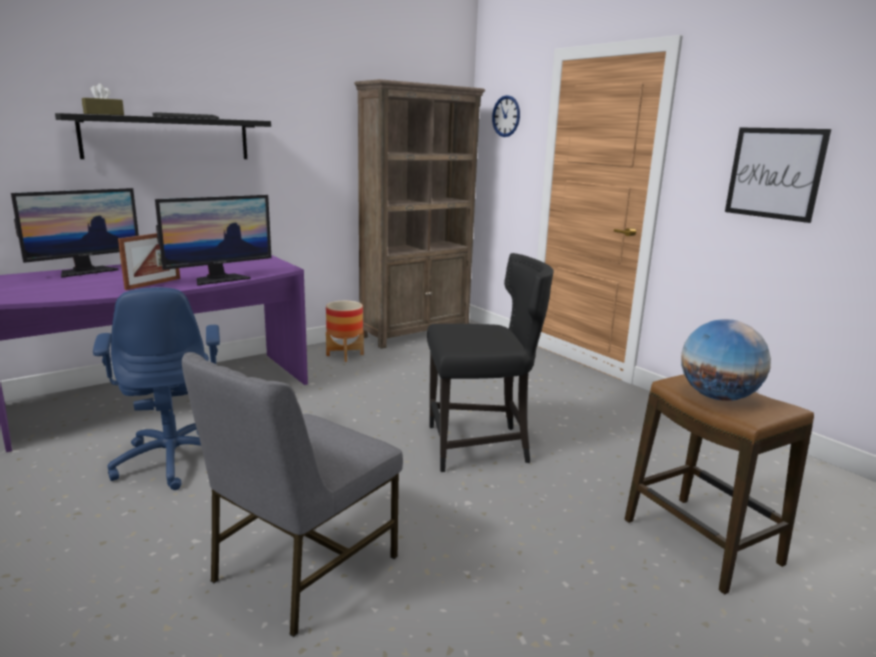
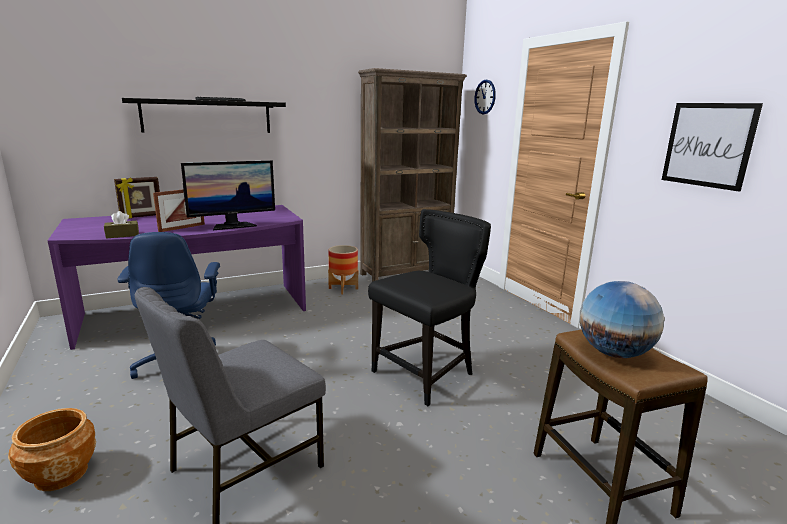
camera: 10 degrees right, 0 degrees up
(66, 600) = (61, 474): none -> brown planter
(86, 271) = (141, 216): monitor -> picture frame
(104, 114) = (156, 98): brown tissue box -> brown tissue box (122, 235)
(480, 446) = (426, 374): black chair -> black chair turned 45 degrees counterclockwise

